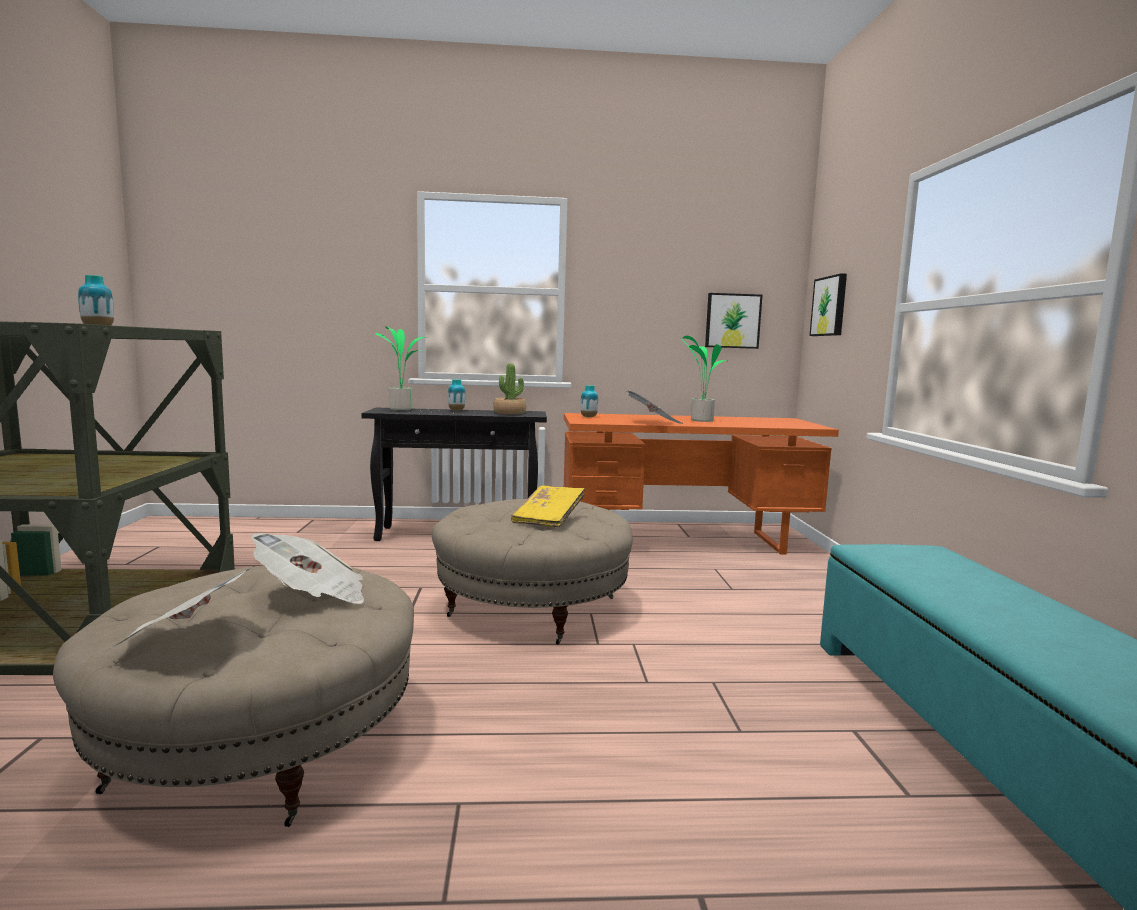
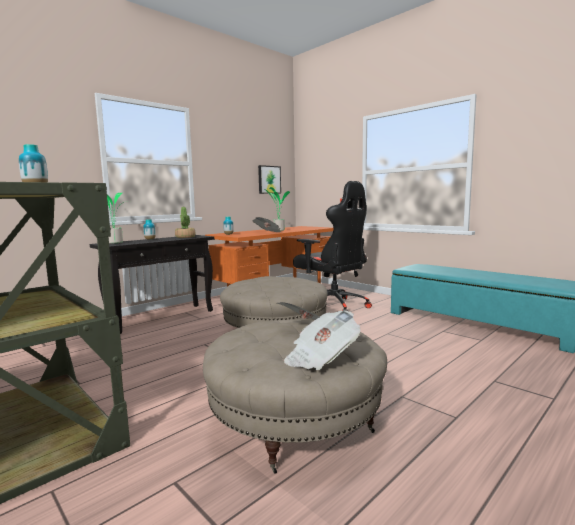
camera: 40 degrees left, 0 degrees up
(549, 518) = (286, 283): yellow book -> none
(731, 590) = (330, 305): none -> black office chair
(830, 306) = (315, 172): picture -> none

